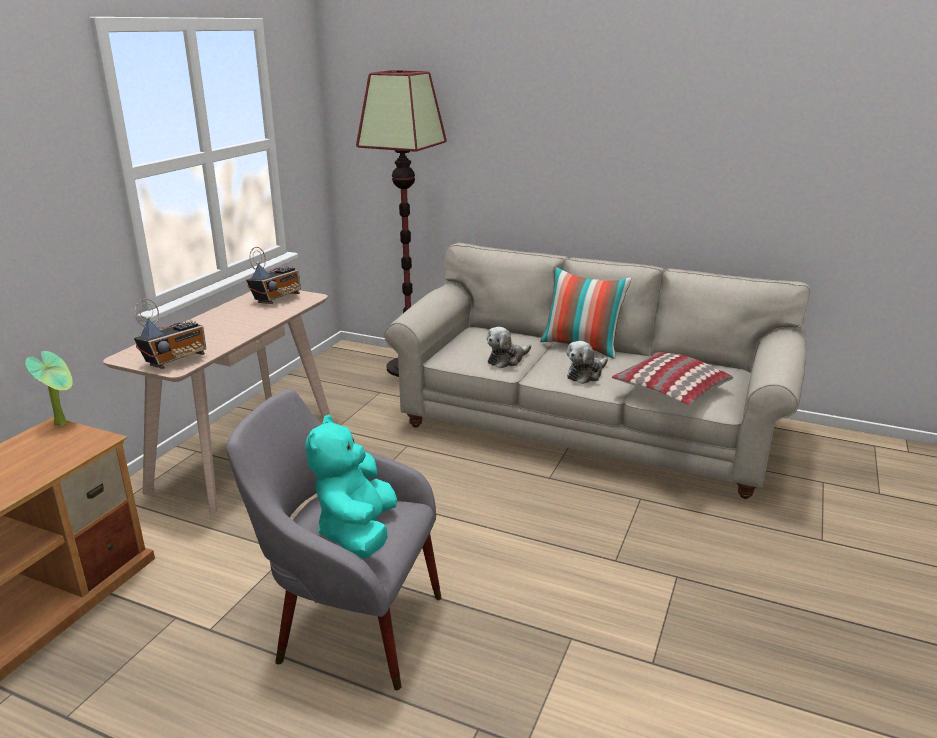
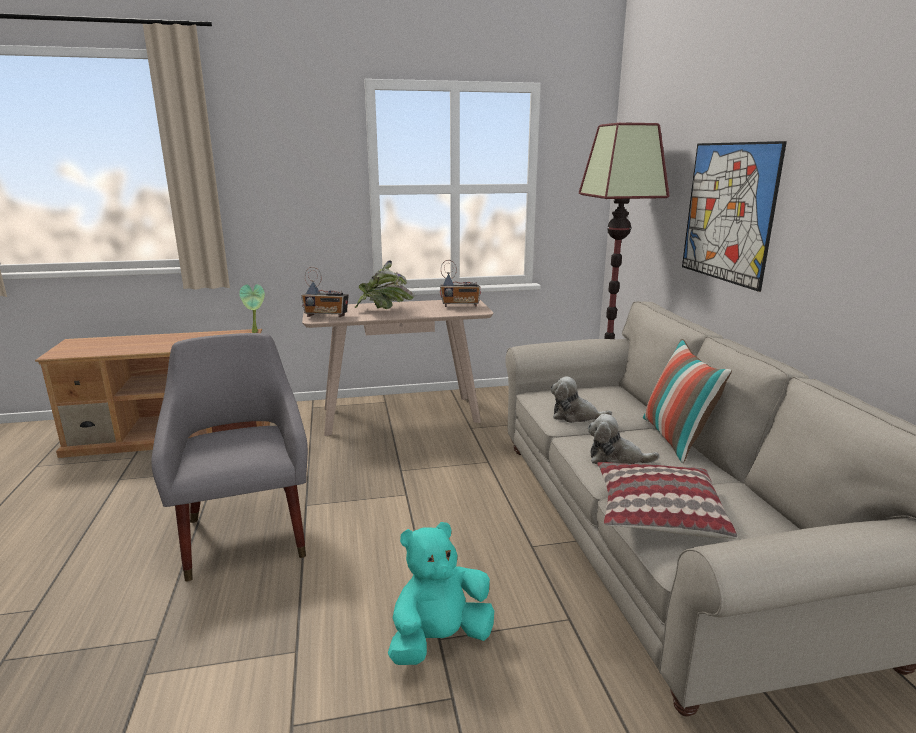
camera: 55 degrees right, 5 degrees down
(216, 330) = (384, 310): none -> potted plant
(358, 533) = (224, 450): turquoise plush toy -> turquoise plush toy (440, 639)
(527, 153) = (728, 212): none -> picture

